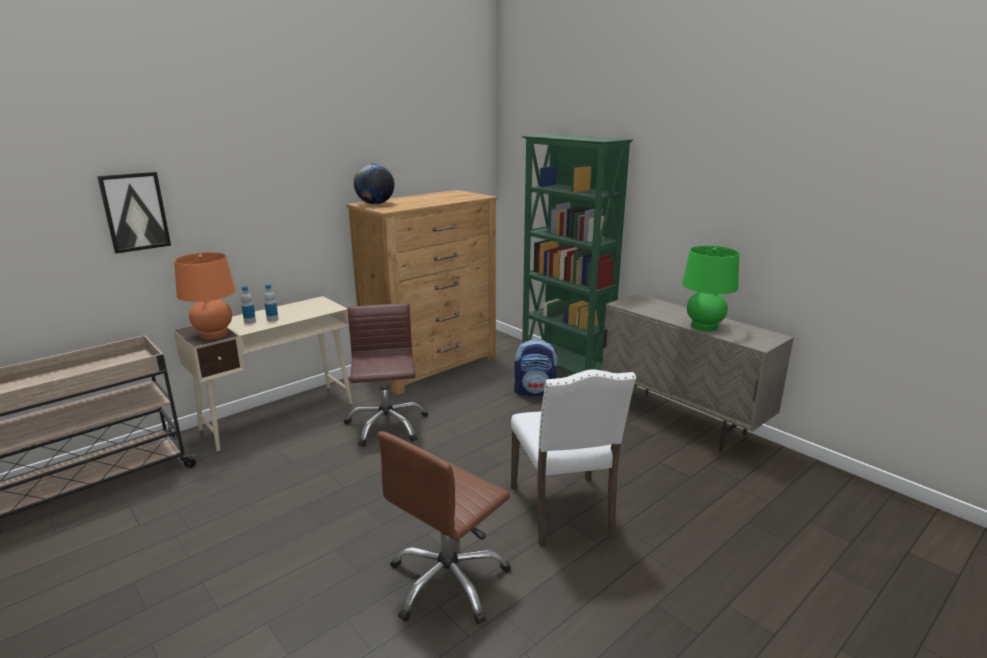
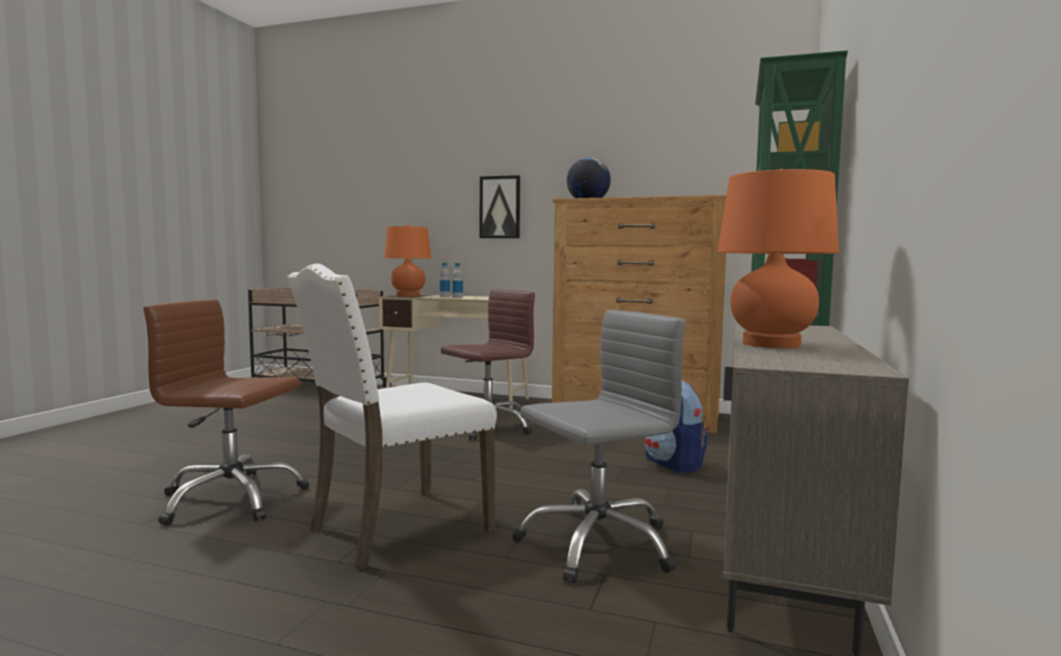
camera: 60 degrees right, 15 degrees down
(135, 212) = (400, 195): picture -> picture (500, 207)
(626, 453) = (596, 543): none -> grey office chair
(704, 326) = (771, 344): green table lamp -> orange table lamp

